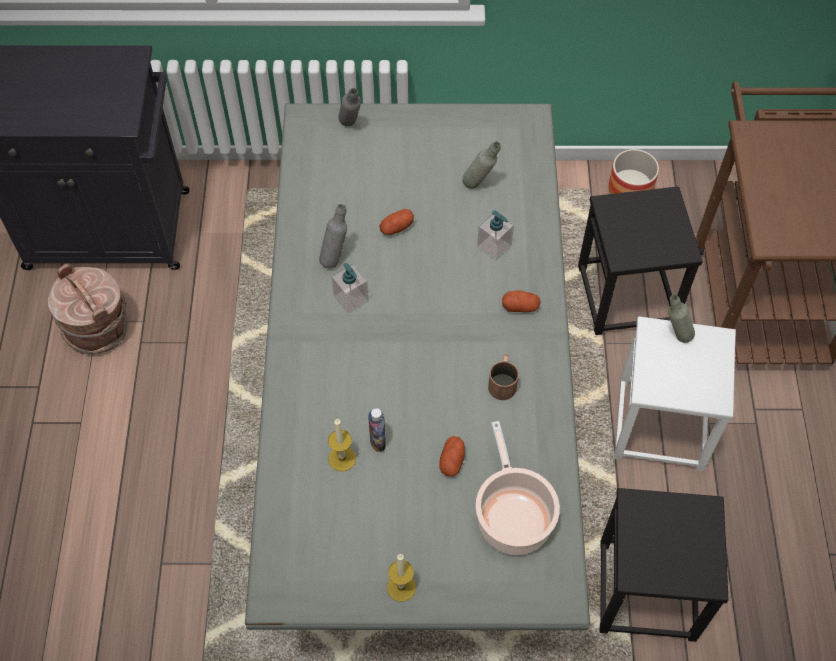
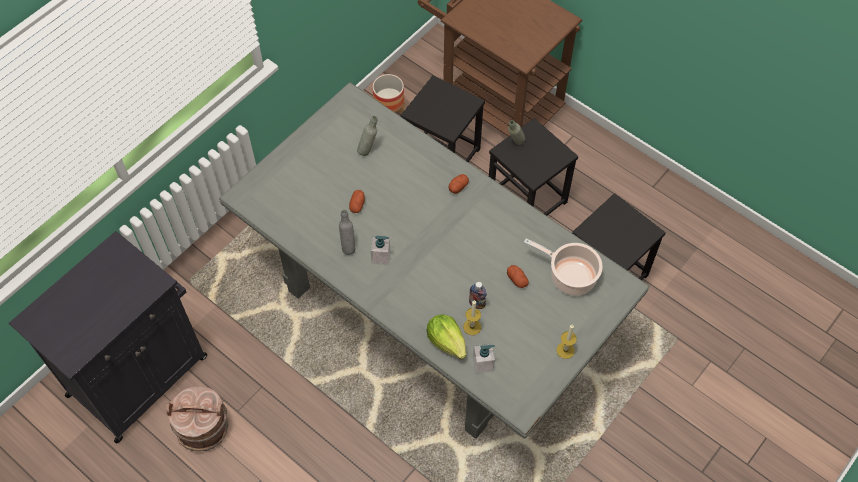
camera: 50 degrees left, 0 degrees up
(299, 446) = (447, 341): none -> lettuce
(351, 127) = (270, 179): grey bottle -> none
(494, 247) = (412, 171): soap dispenser -> soap dispenser (483, 364)
(503, 381) = (493, 225): brown mug -> none
(661, 425) = (527, 199): white stool -> black stool

